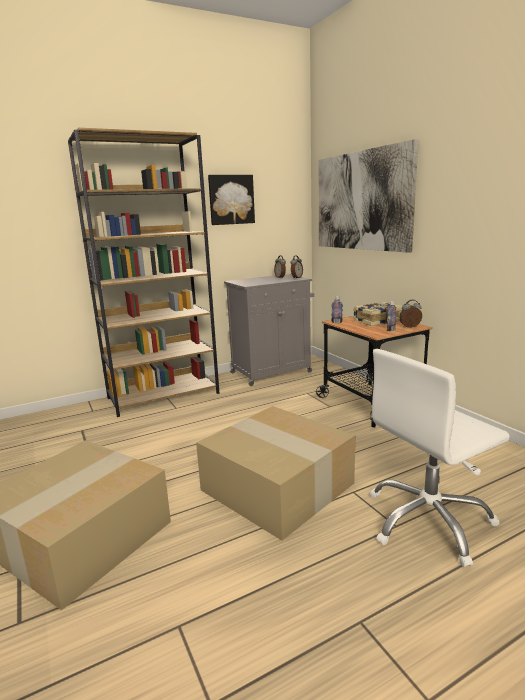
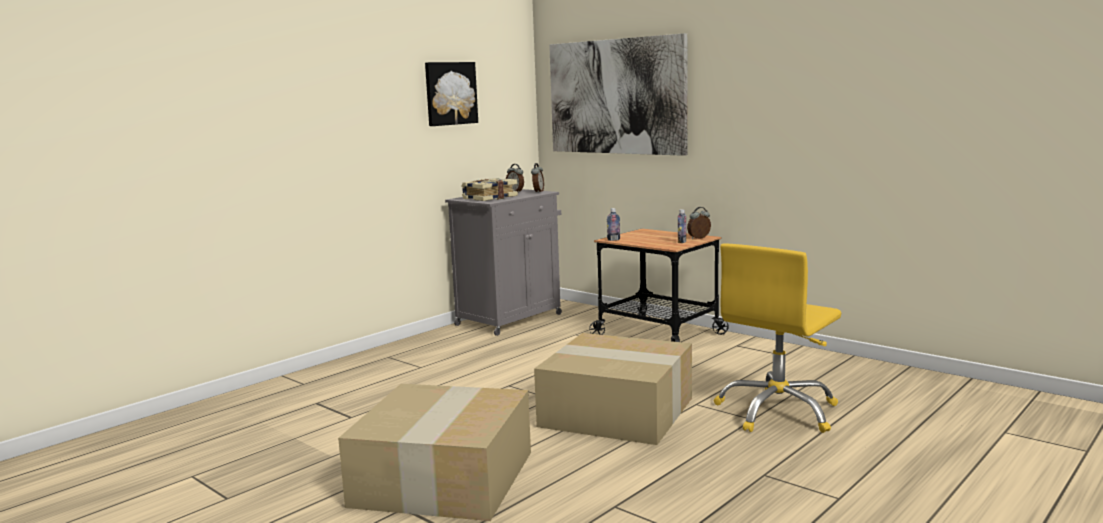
camera: 20 degrees left, 5 degrees down
(164, 395) = (388, 357): brown bookcase -> none
(377, 321) = (657, 235): book -> book (489, 198)
(428, 521) = (778, 411): white office chair -> yellow office chair

